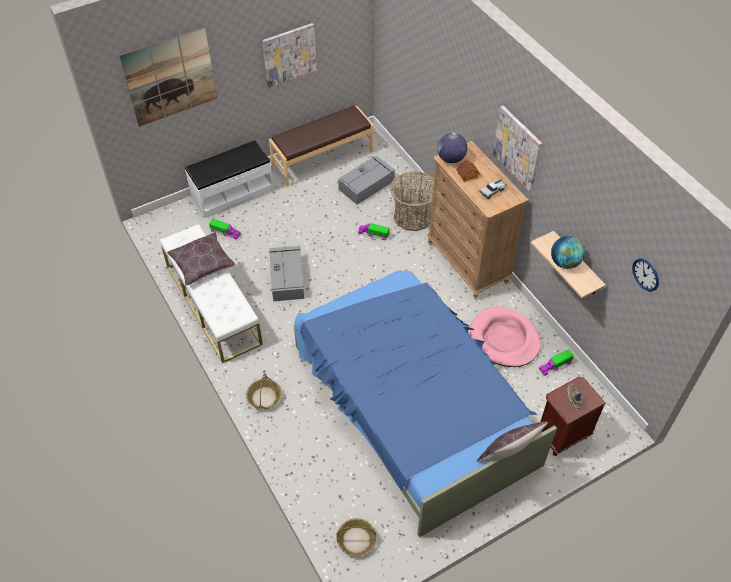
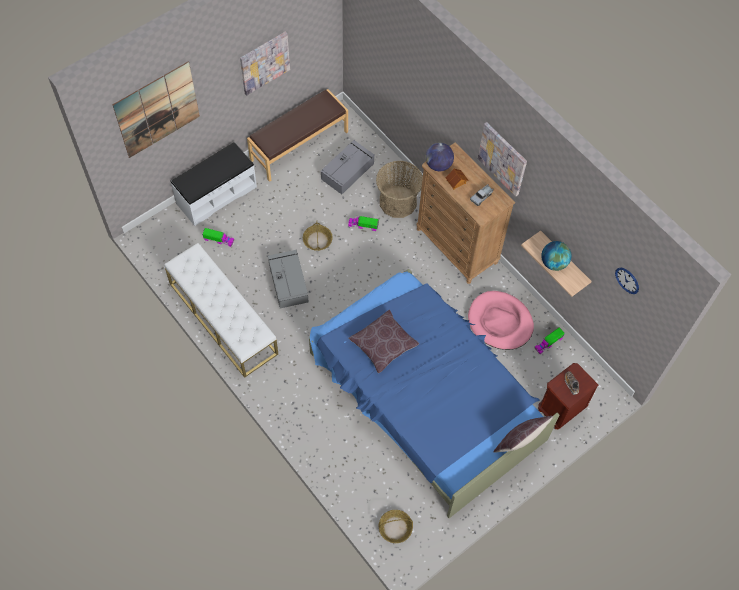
camera: 10 degrees left, 10 degrees up
(202, 264) = (211, 286): brown pillow -> brown pillow (383, 345)
(264, 397) = (290, 407): basket -> basket (317, 240)

